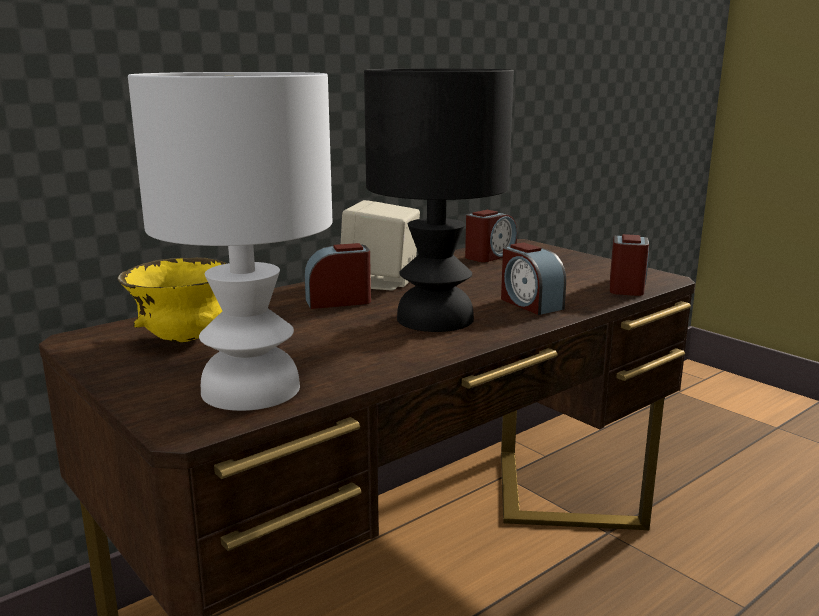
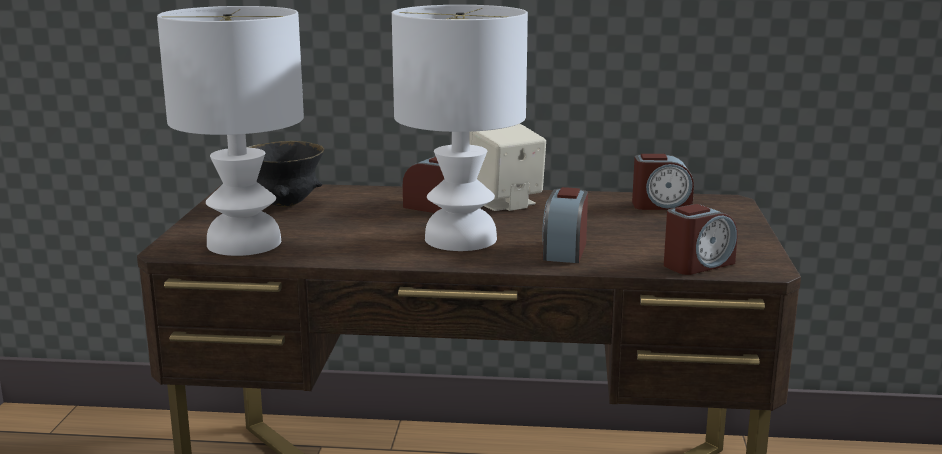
camera: 45 degrees right, 0 degrees up
(183, 339) = (285, 205): yellow bowl -> black bowl
(436, 319) = (460, 239): black table lamp -> white table lamp

